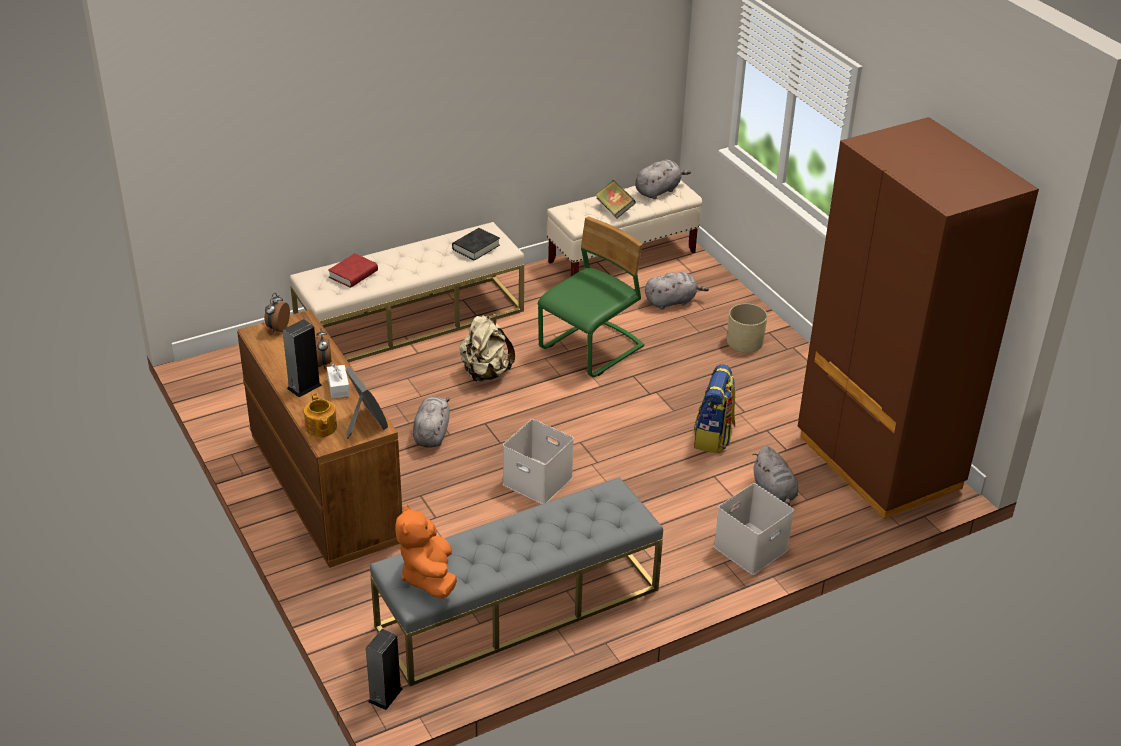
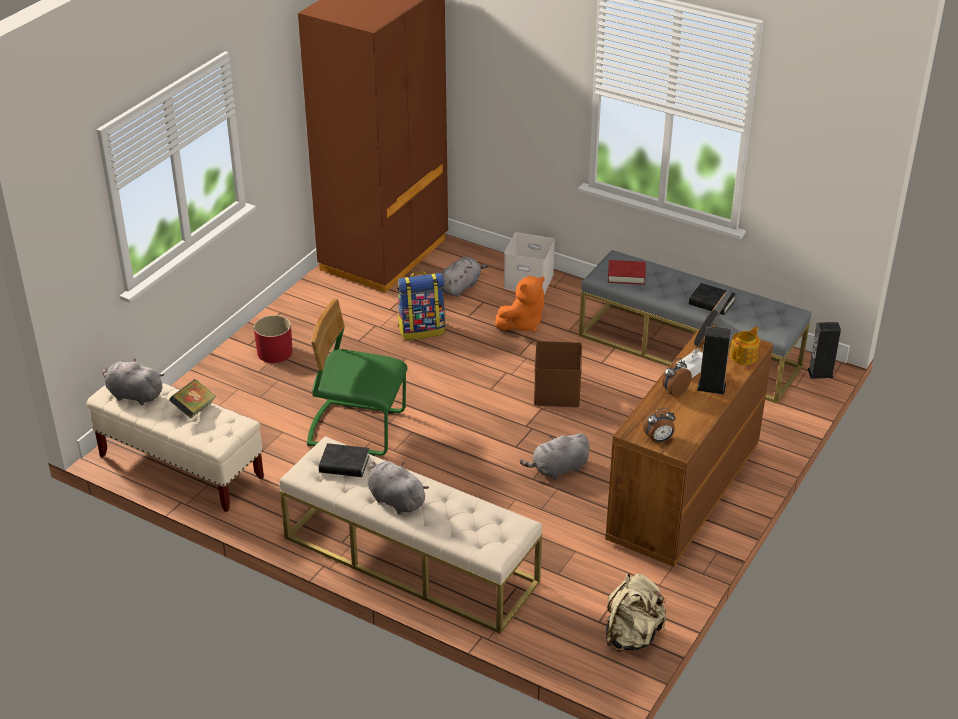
camera: 120 degrees left, 0 degrees up
(353, 274) = (464, 523): red book -> red book (626, 275)
(428, 576) = (767, 316): orange plush toy -> orange plush toy (522, 323)
(485, 373) = (448, 475): beige backpack -> beige backpack (632, 636)
(490, 545) = (711, 303): none -> black book
(536, 481) = (558, 392): white storage box -> brown storage box
(672, 301) = (240, 410): grey plush toy -> grey plush toy (395, 500)
(745, 342) = (274, 352): beige planter -> red planter

